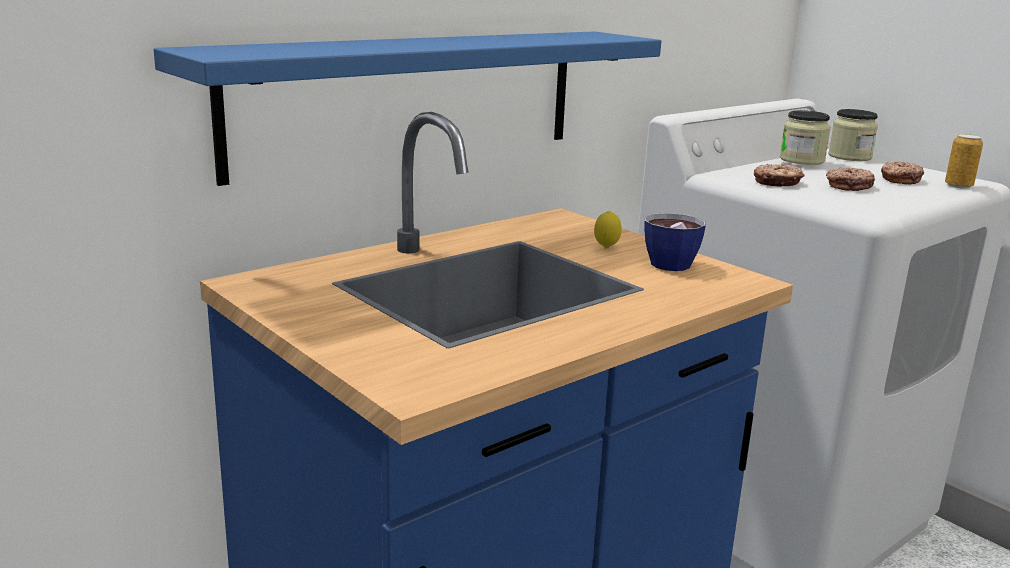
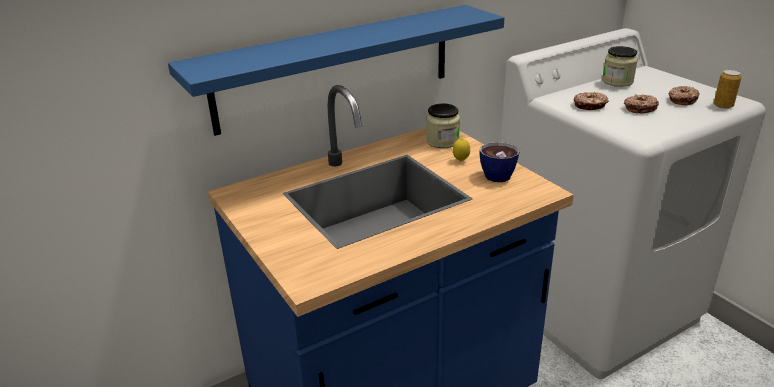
camera: 10 degrees right, 10 degrees up
(849, 157) = (656, 75): jar -> jar (442, 141)

